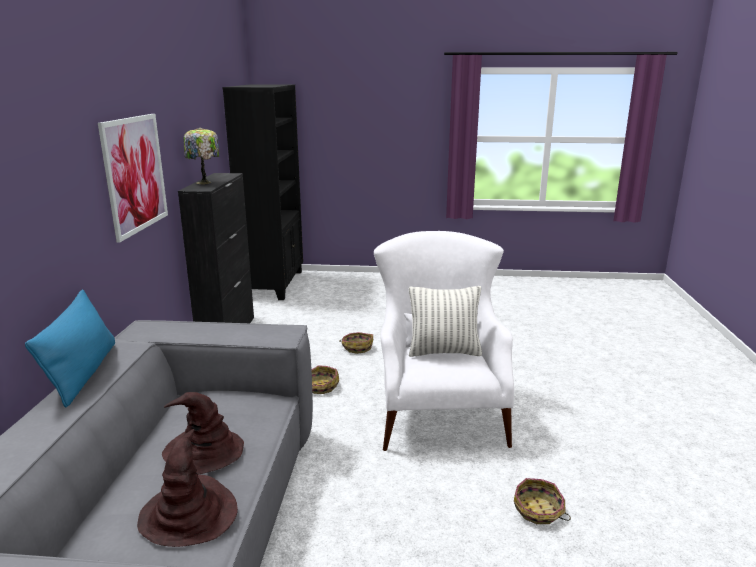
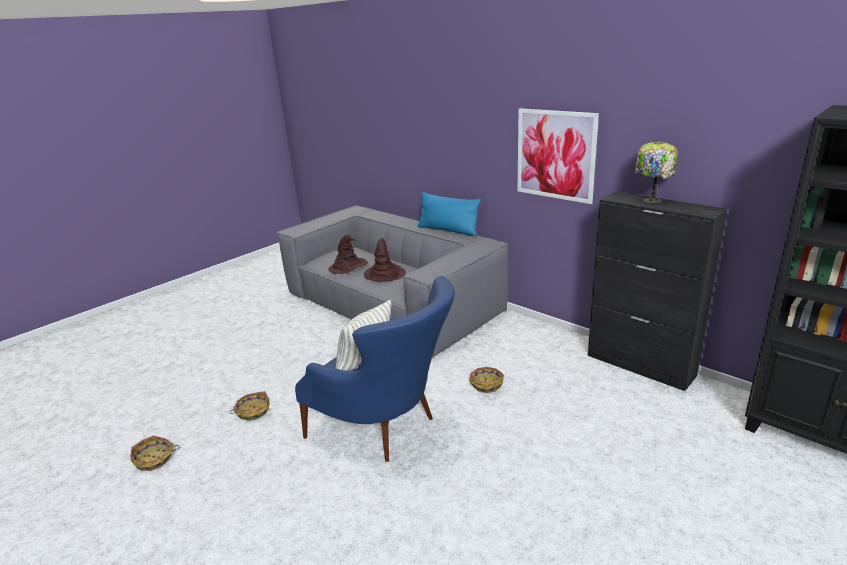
camera: 130 degrees right, 5 degrees up
(357, 347) = (547, 433): basket -> basket (154, 459)
(438, 409) = (387, 428): white armchair -> blue armchair

